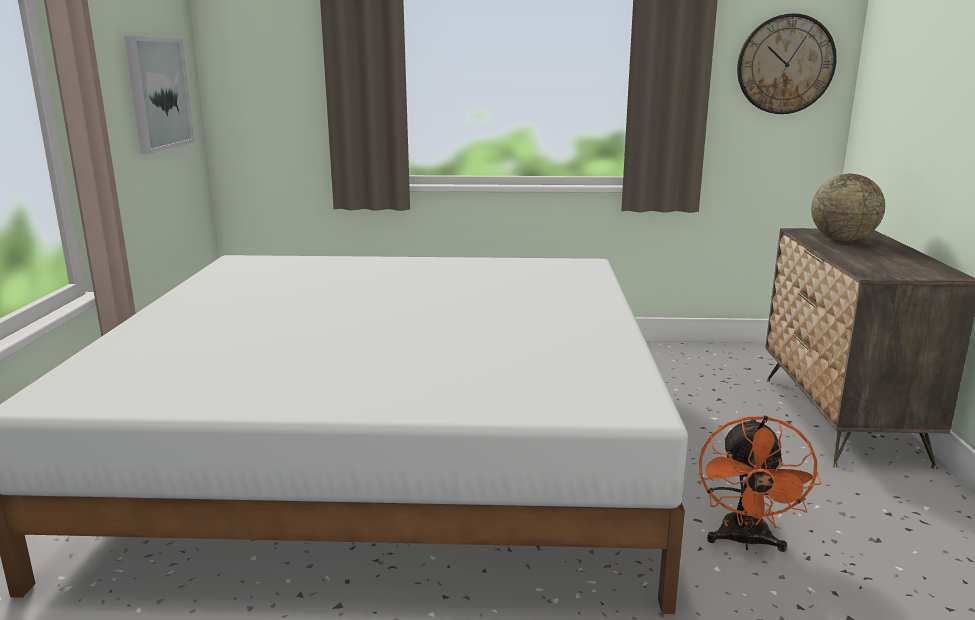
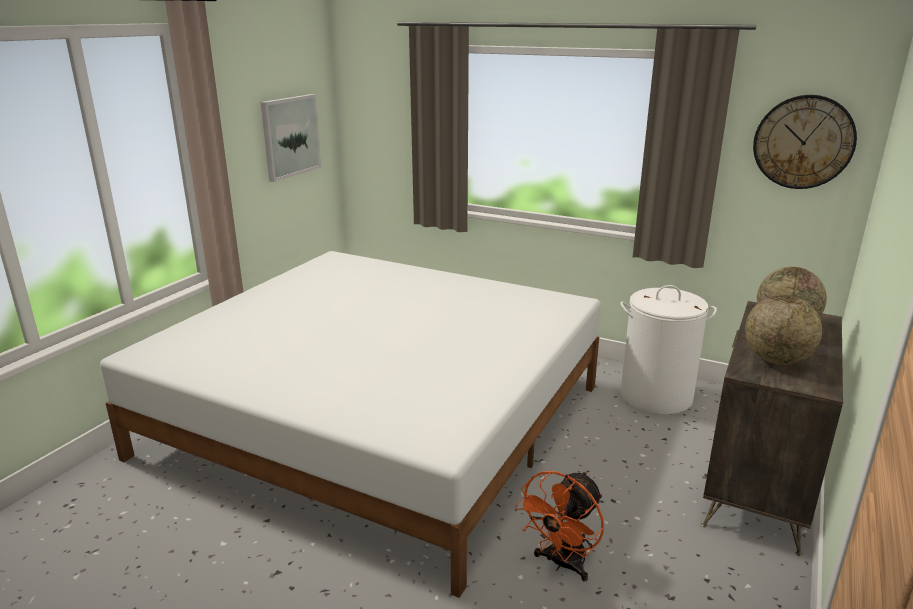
camera: 25 degrees right, 5 degrees up
(672, 363) = (656, 396): none -> white laundry basket
(880, 262) = (776, 360): none -> globe

